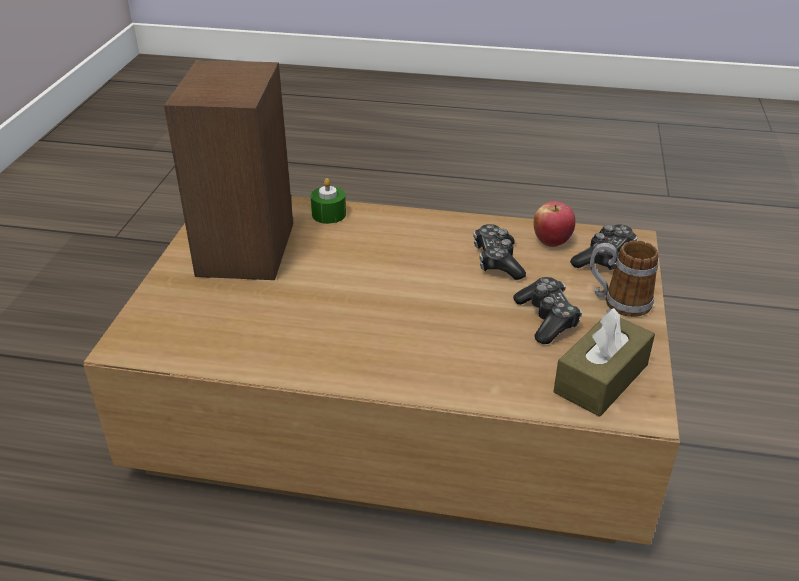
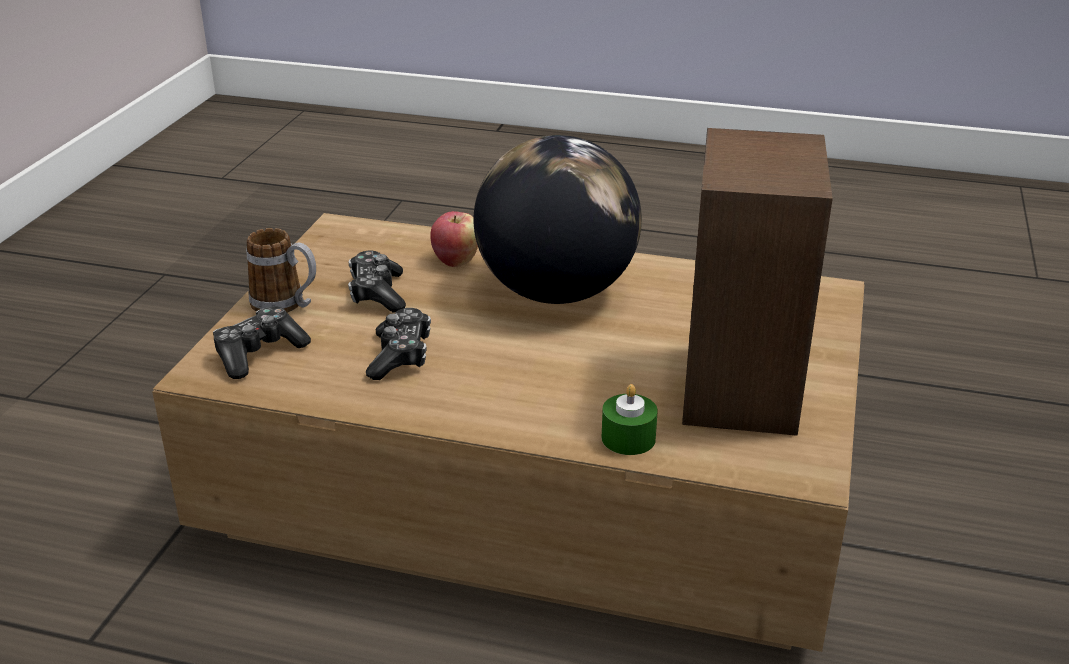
camera: 175 degrees left, 5 degrees down
(384, 329) = (556, 292): none -> globe
(551, 241) = (312, 378): apple -> apple (455, 261)
(601, 378) = (358, 247): brown tissue box -> none

